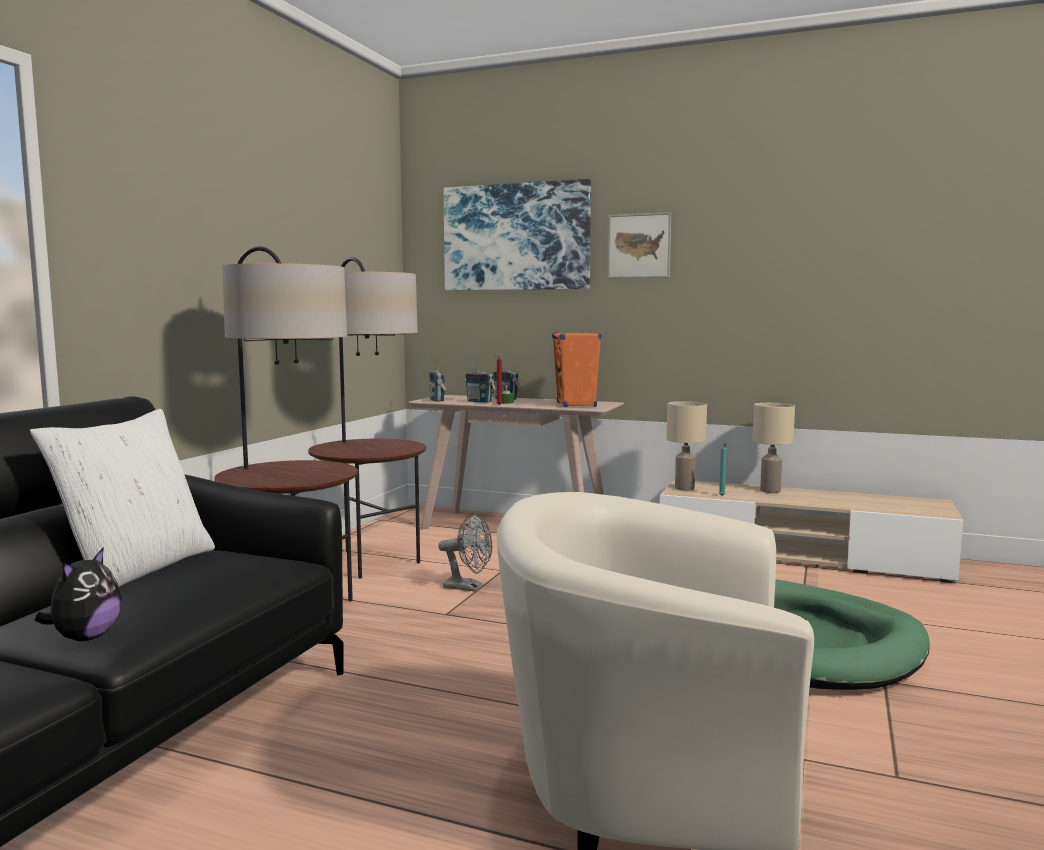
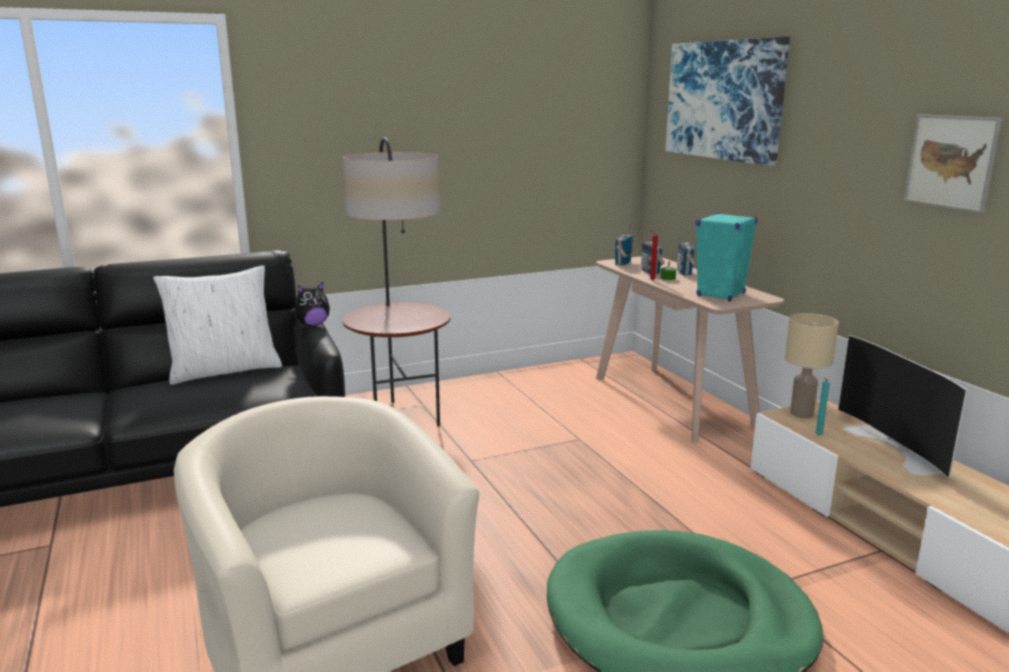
camera: 45 degrees right, 10 degrees up
(85, 637) = (131, 407): plush toy -> plush toy (312, 325)
(371, 562) = (507, 397): floor lamp -> none
(469, 587) = (527, 445): grey fan -> none
(576, 405) = (720, 294): orange speaker -> turquoise speaker
(639, 246) = (825, 119): picture -> picture (951, 162)
(771, 491) = (897, 448): beige table lamp -> television

